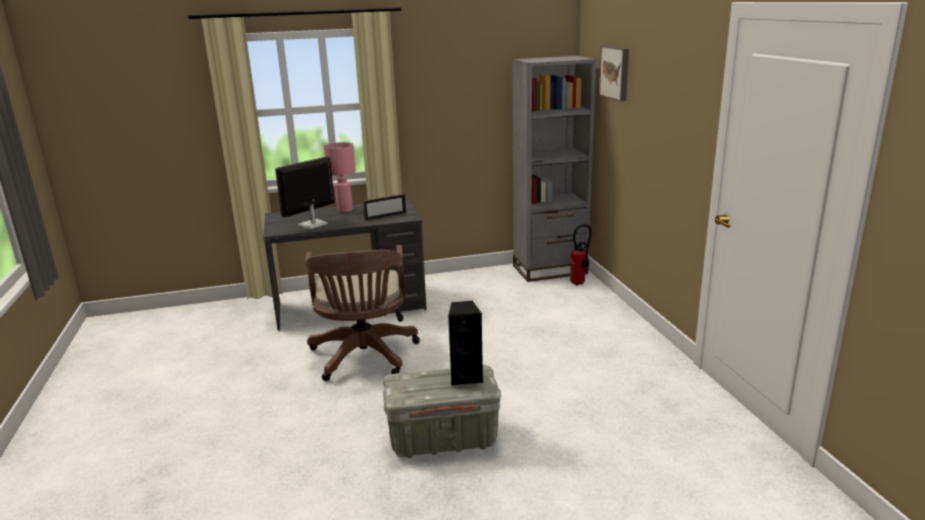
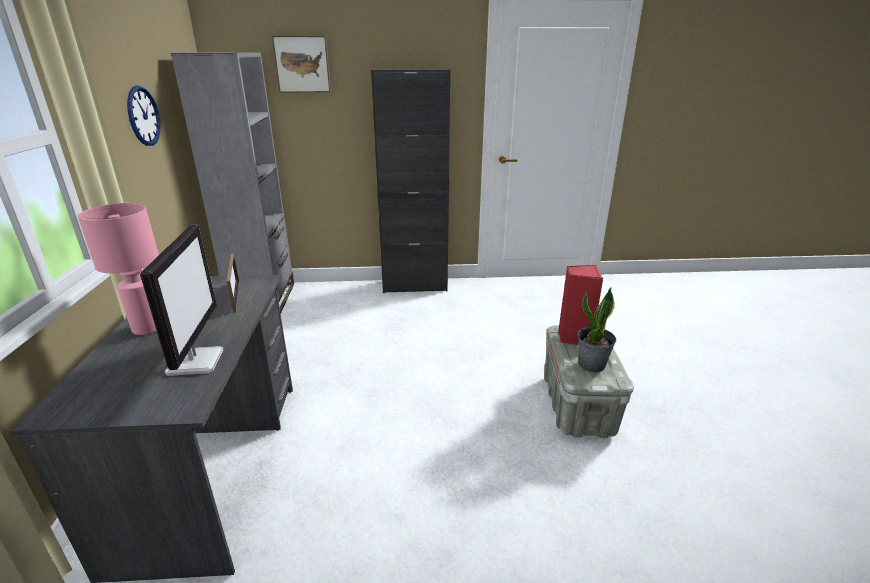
camera: 80 degrees left, 5 degrees up
(312, 225) = (195, 361): monitor -> monitor turned 150 degrees counterclockwise
(364, 358) = (393, 456): brown office chair -> none
(419, 385) = (592, 364): none -> potted plant
(463, 100) = (143, 116): none -> wall clock
(466, 377) = (574, 338): black speaker -> red speaker
(580, 283) = (310, 291): fire extinguisher -> none
(634, 328) = (414, 286): none -> black cabinet

